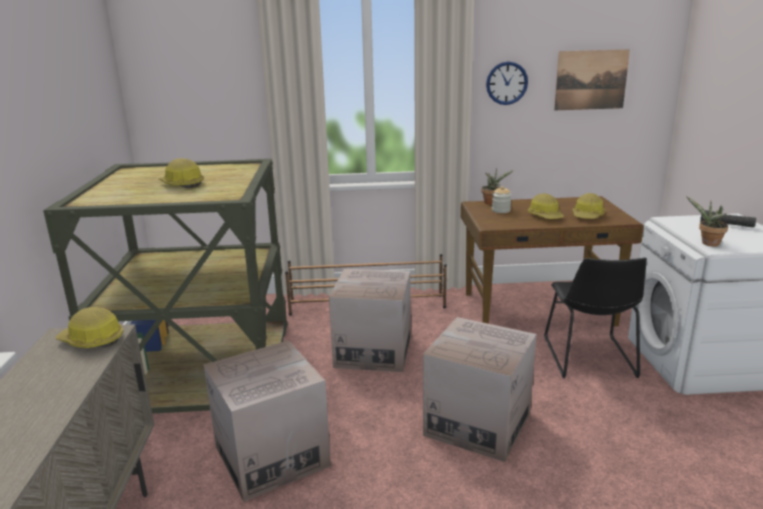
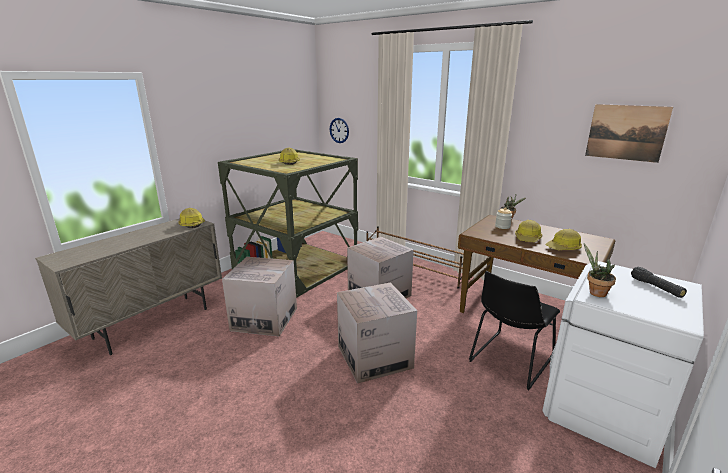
camera: 40 degrees right, 0 degrees up
(506, 83) = (544, 127): wall clock -> wall clock (339, 130)

